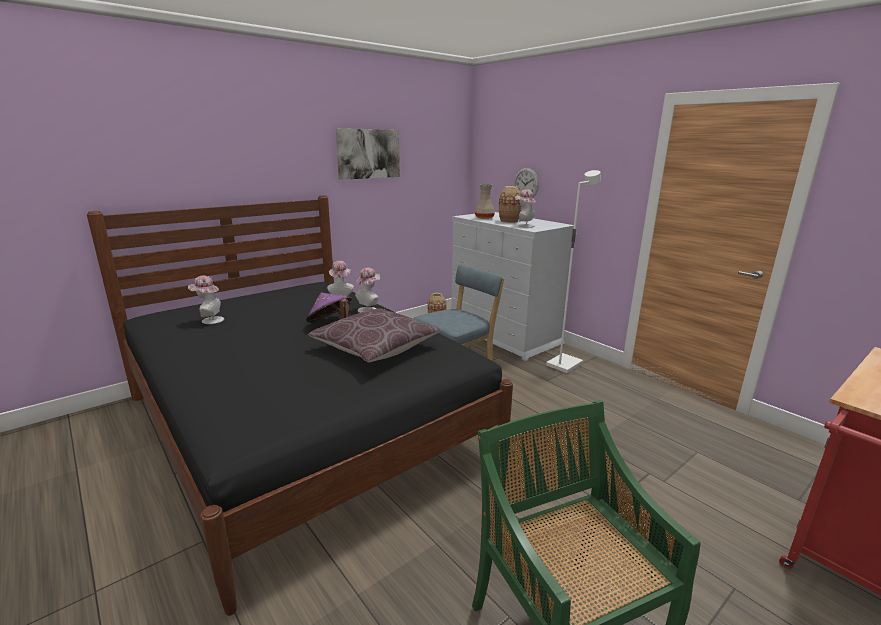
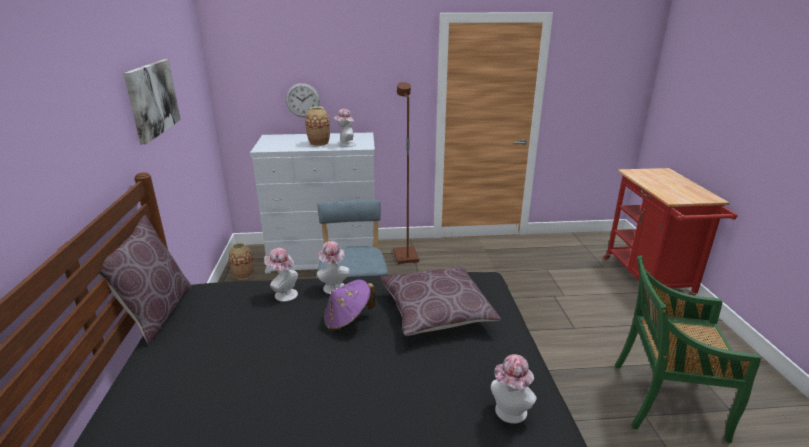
camera: 55 degrees left, 5 degrees up
(209, 320) = (217, 409): hat -> hat (509, 414)
(290, 284) = (157, 313): none -> brown pillow
(484, 218) = (285, 145): beige vase -> none
(564, 364) = (405, 256): white floor lamp -> brown floor lamp

